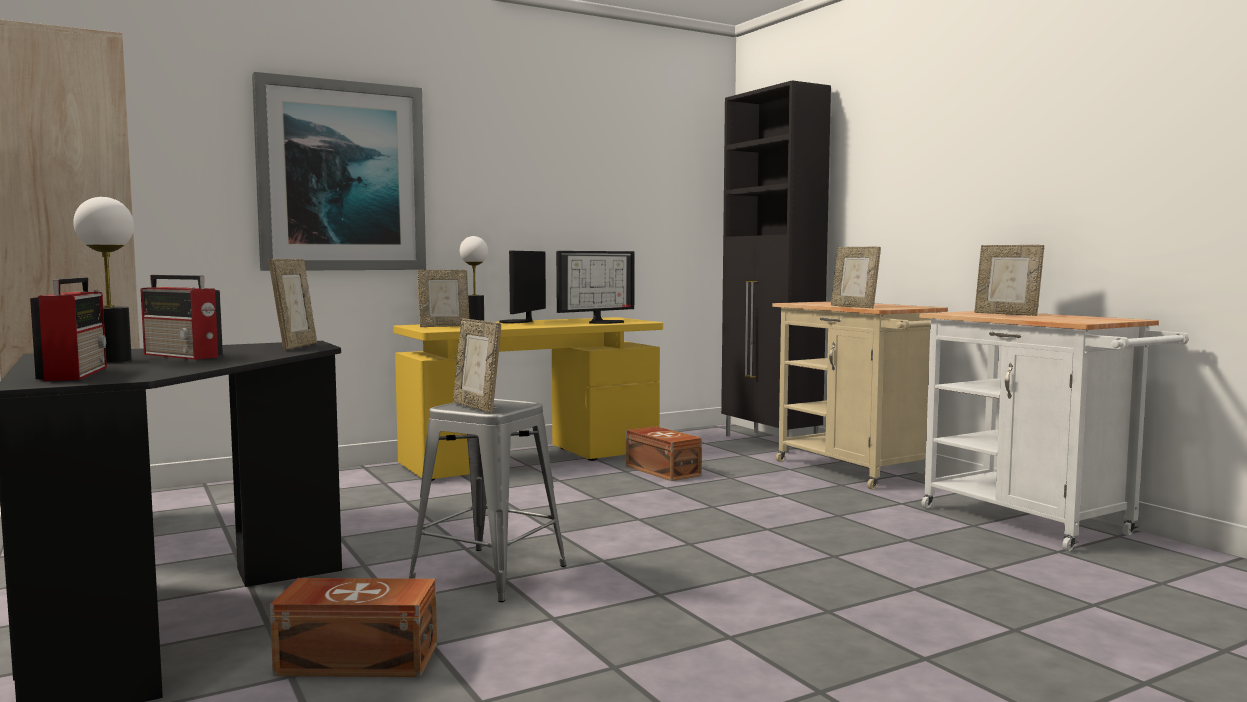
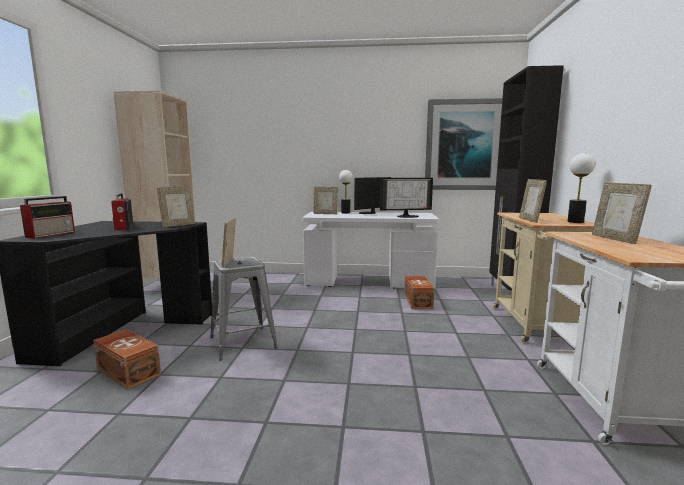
camera: 35 degrees right, 5 degrees up
(111, 360) = (96, 227): table lamp -> table lamp (575, 222)
(341, 177) = (290, 143): picture -> picture (464, 145)
(532, 459) = (369, 282): yellow desk -> white desk

